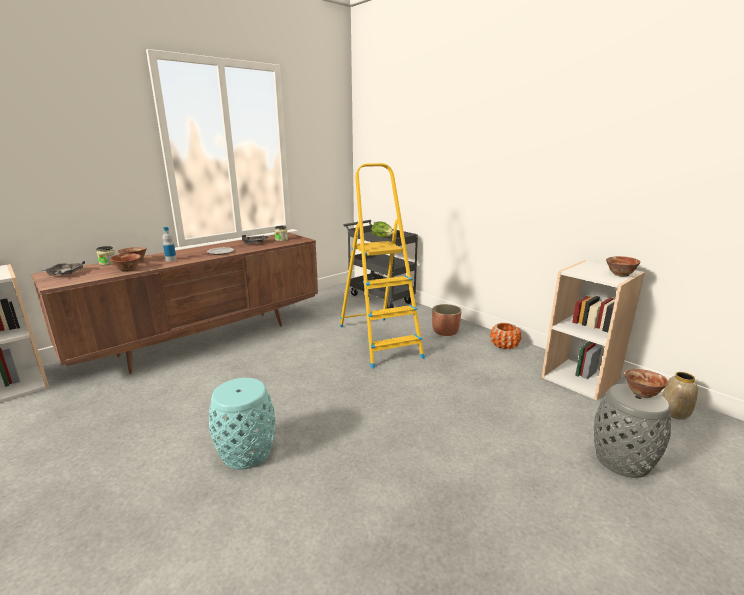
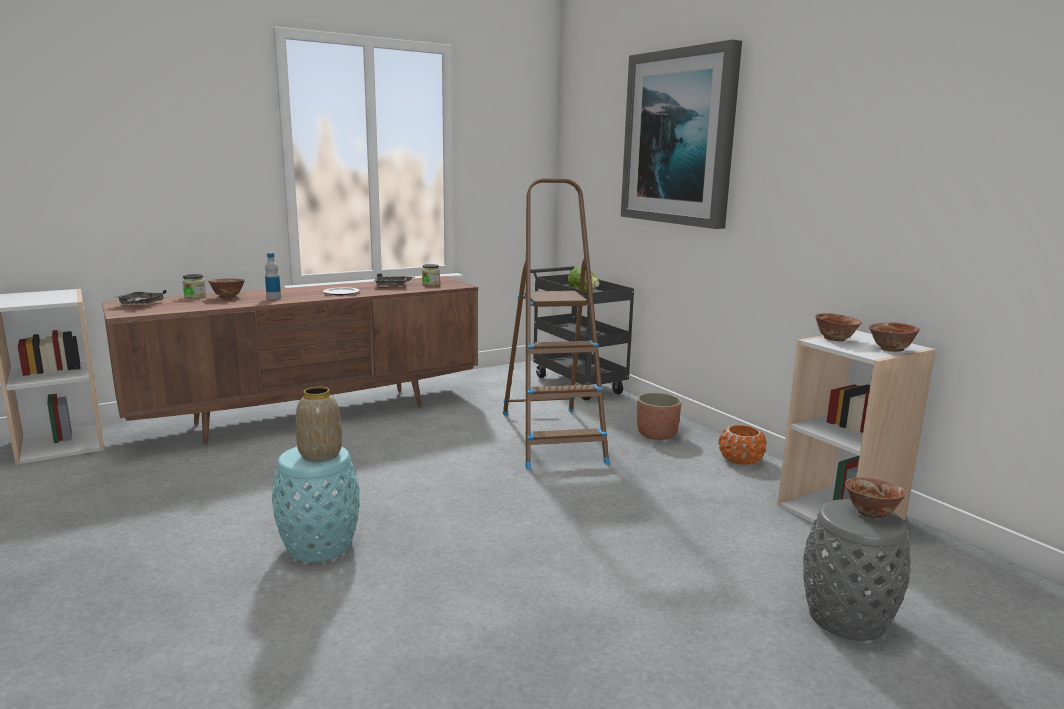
camera: 10 degrees right, 5 degrees down
(128, 270) = (216, 305): bowl -> bowl (835, 339)
(379, 340) = (552, 437): yellow step ladder -> brown step ladder
(449, 131) = (679, 138): none -> picture
(674, 413) = (970, 572): vase -> vase (320, 455)

